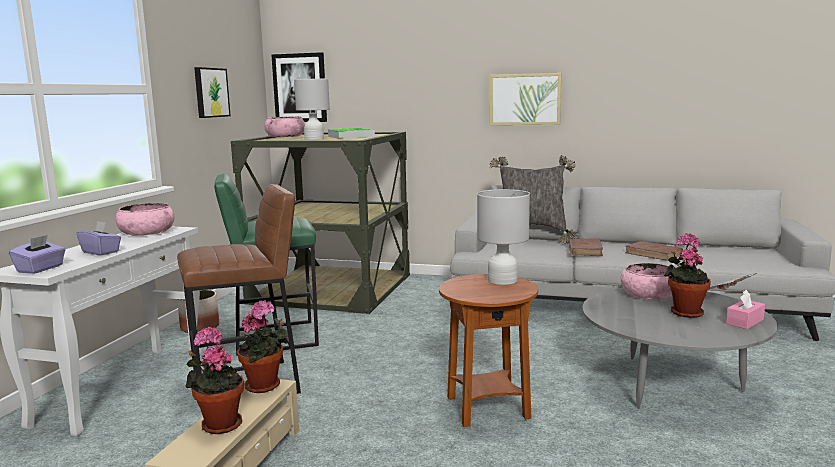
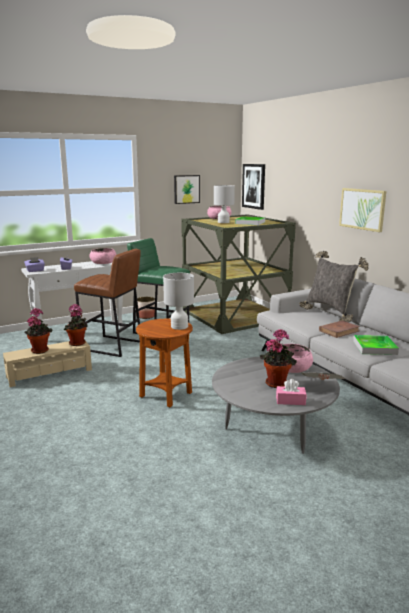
camera: 45 degrees right, 5 degrees up
(653, 254) = (374, 347): brown book -> tray

